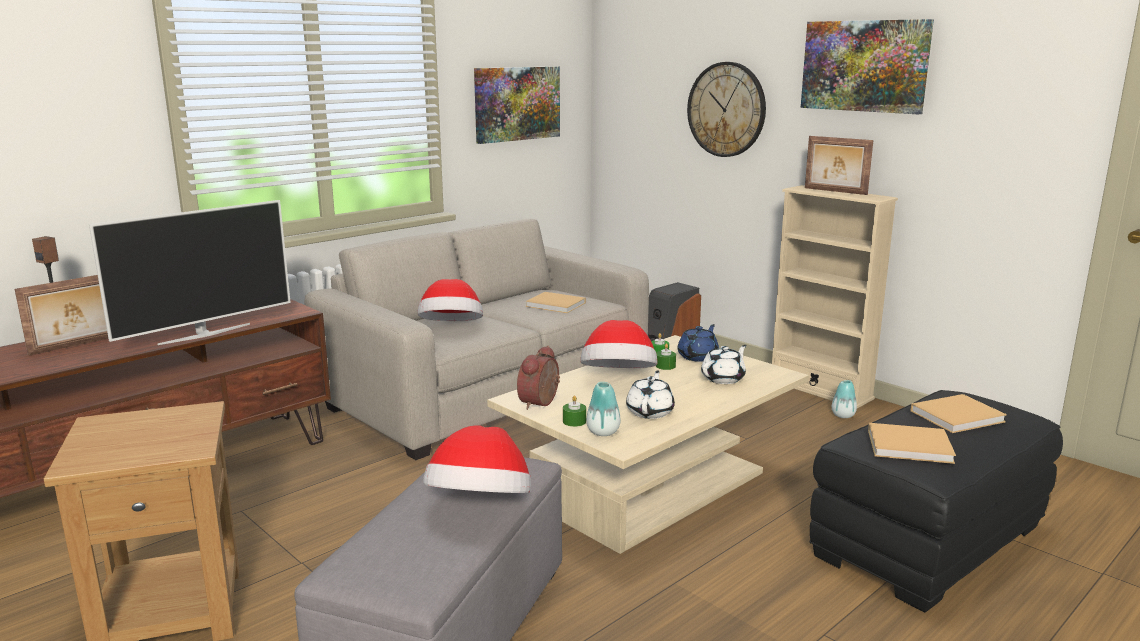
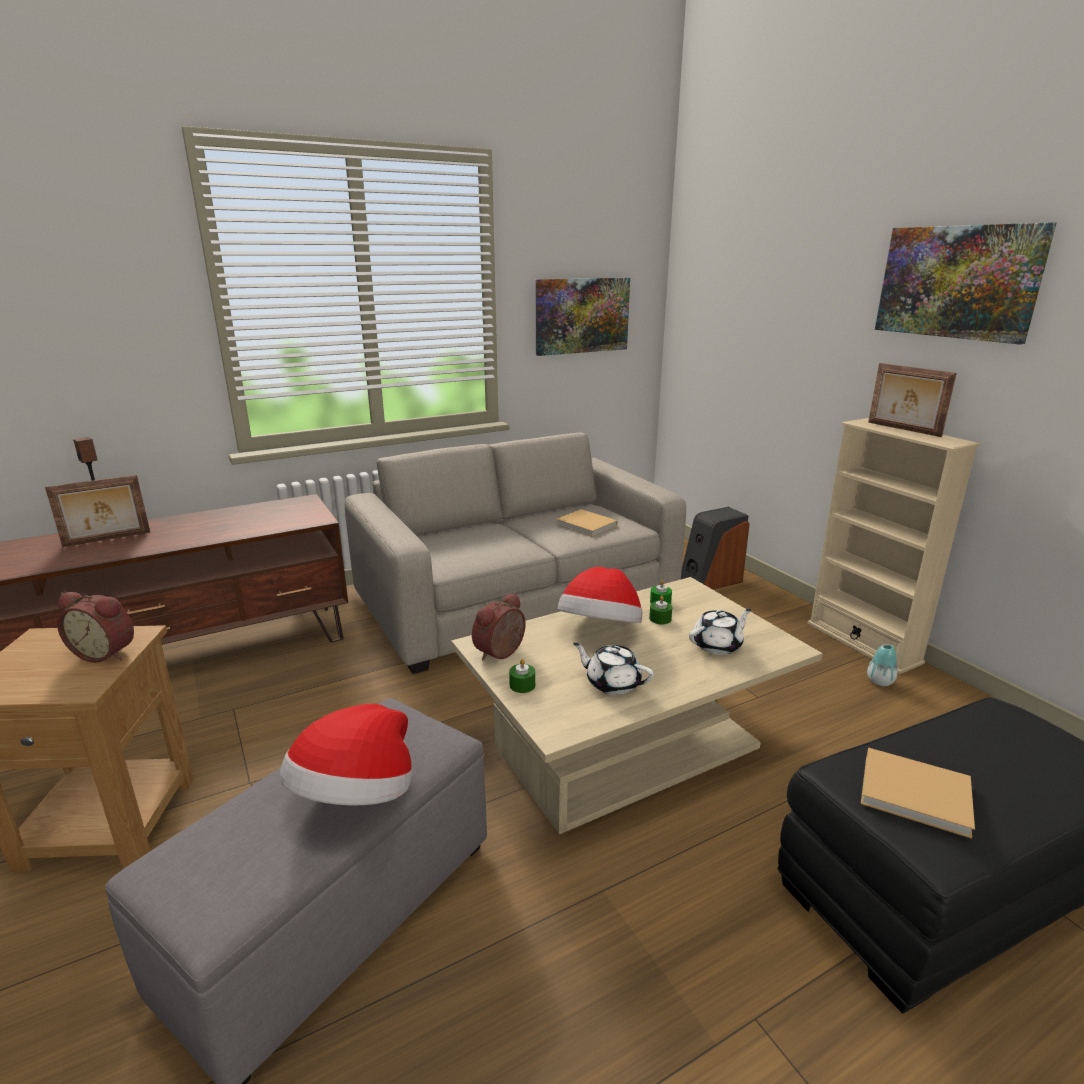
camera: 15 degrees right, 5 degrees up
(186, 424) = (107, 653): none -> alarm clock
(204, 334) = (219, 537): television -> none
(451, 329) = (471, 544): hat -> none
(603, 432) = (545, 706): vase -> none
(650, 412) = (612, 683): white teapot -> white teapot turned 90 degrees counterclockwise
(698, 356) = (702, 610): blue teapot -> none
(726, 109) = (795, 328): wall clock -> none
(959, 416) = (1001, 751): beige book -> none

